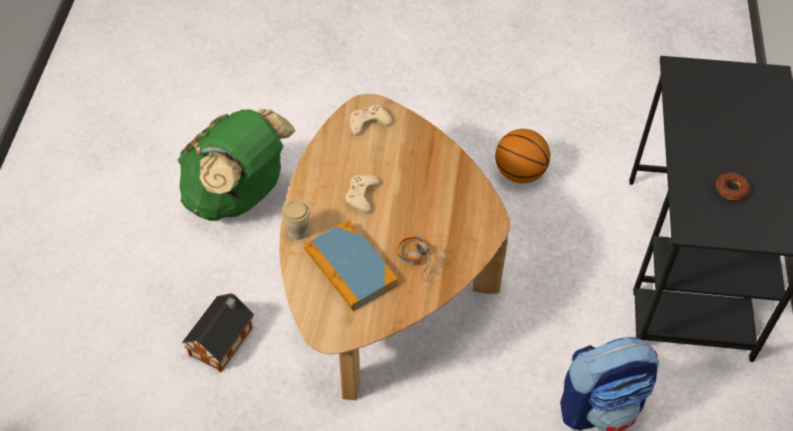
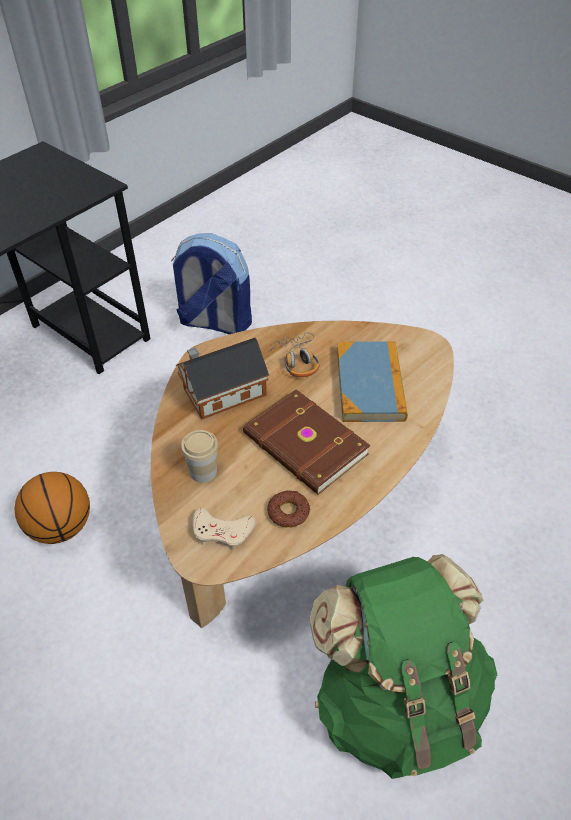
camera: 145 degrees left, 5 degrees down
(223, 339) = (494, 524): toy house -> toy house (221, 392)
(298, 231) = (401, 444): cup -> cup (203, 472)
(362, 195) = (304, 446): beige game controller -> brown book
(731, 189) = (31, 191): donut -> donut (288, 512)

